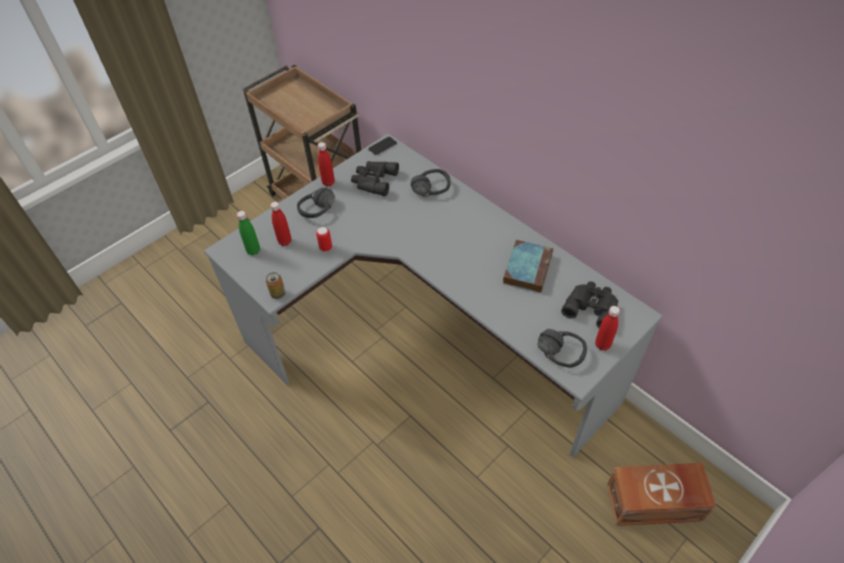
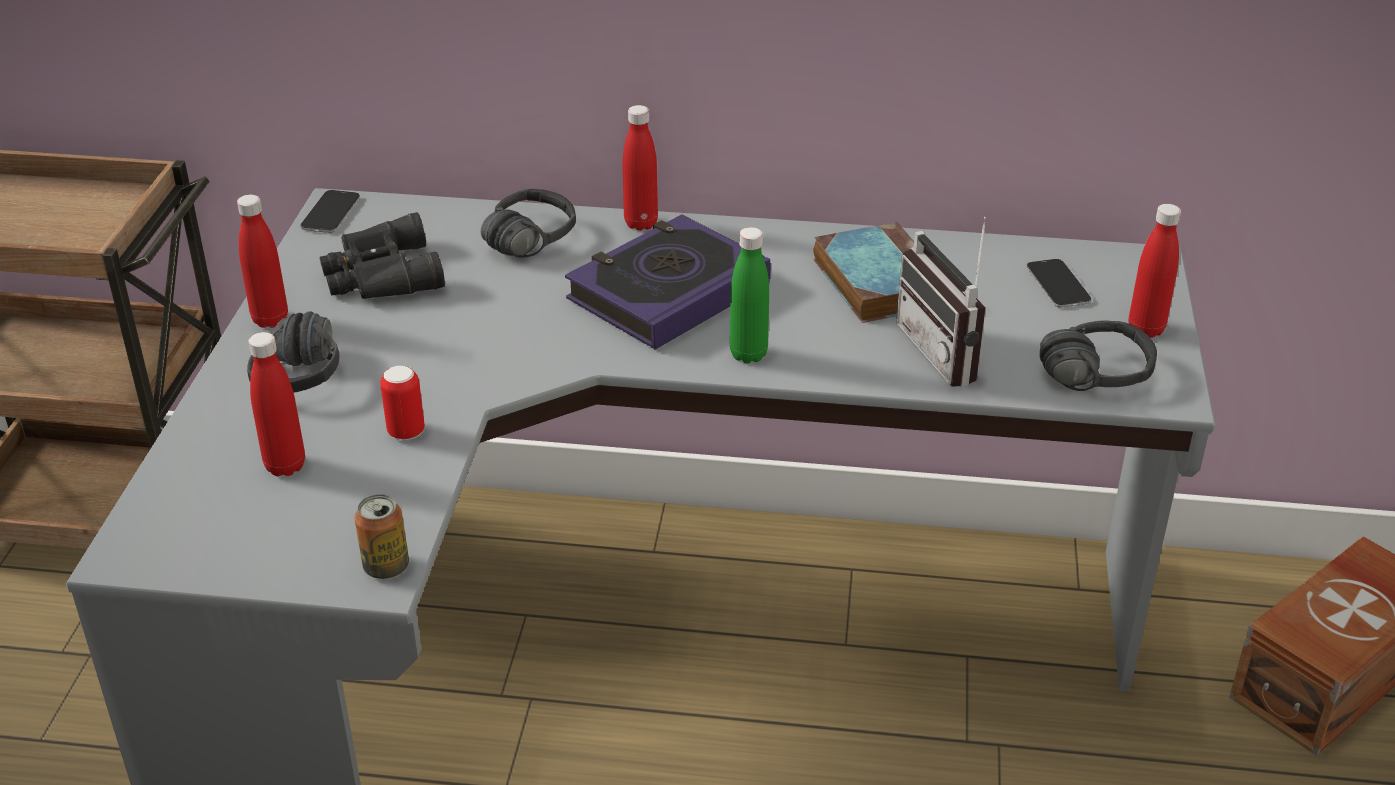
camera: 40 degrees left, 15 degrees down
(253, 250) = (219, 519): green bottle -> green bottle (748, 354)
(452, 235) = (668, 292): none -> book
(473, 200) = (641, 223): none -> red bottle
(519, 313) = (949, 352): none -> radio
(591, 306) = (1057, 285): black binoculars -> phone

